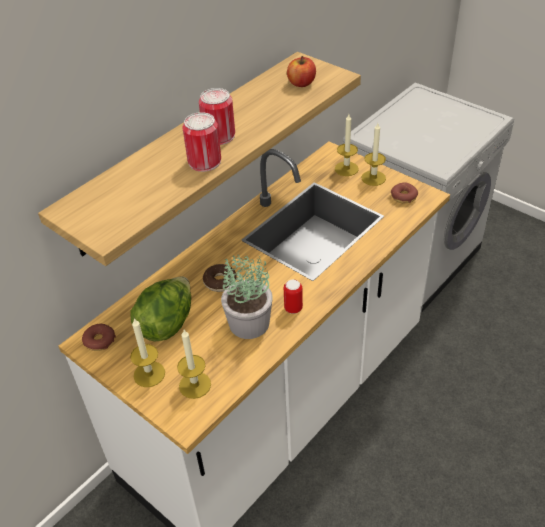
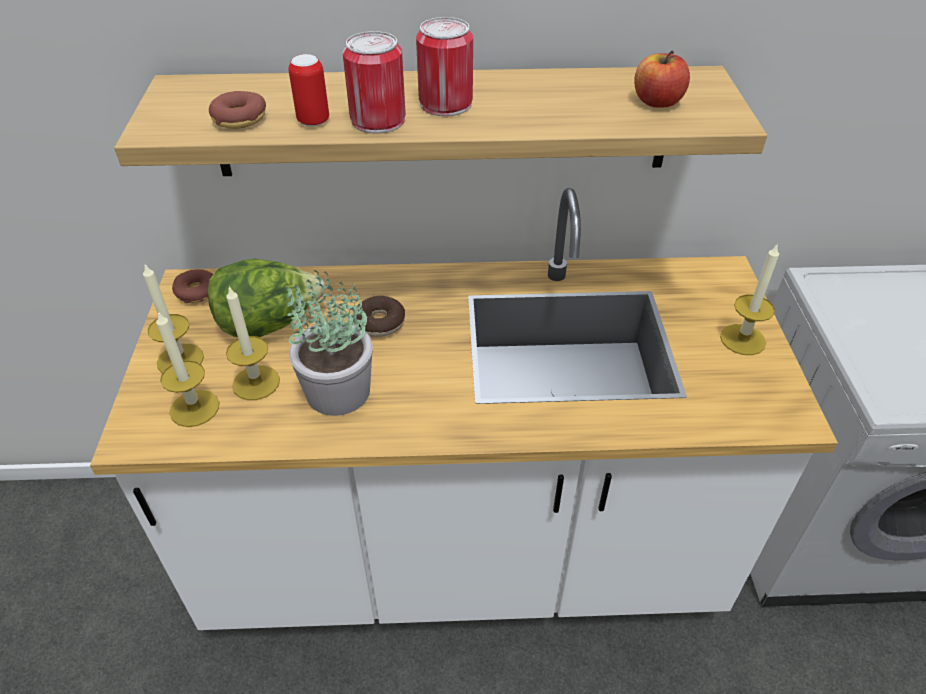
camera: 45 degrees right, 0 degrees up
(293, 308) = (405, 416): can -> can (313, 121)
(346, 169) = (720, 303): candle -> candle (256, 382)
(404, 196) = (753, 394): donut -> donut (239, 119)

